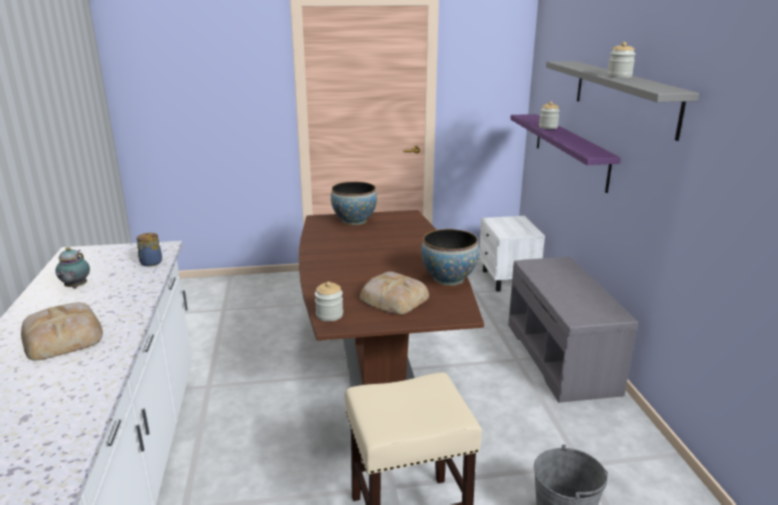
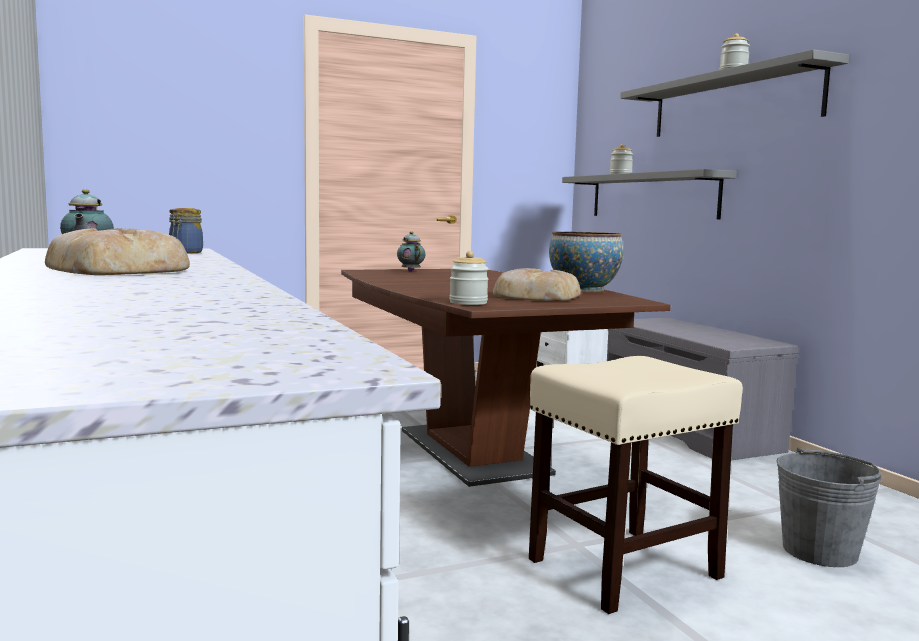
camera: 15 degrees left, 15 degrees down
(354, 221) = (410, 271): bowl -> teapot
(570, 150) = (651, 196): purple shelf -> grey shelf

